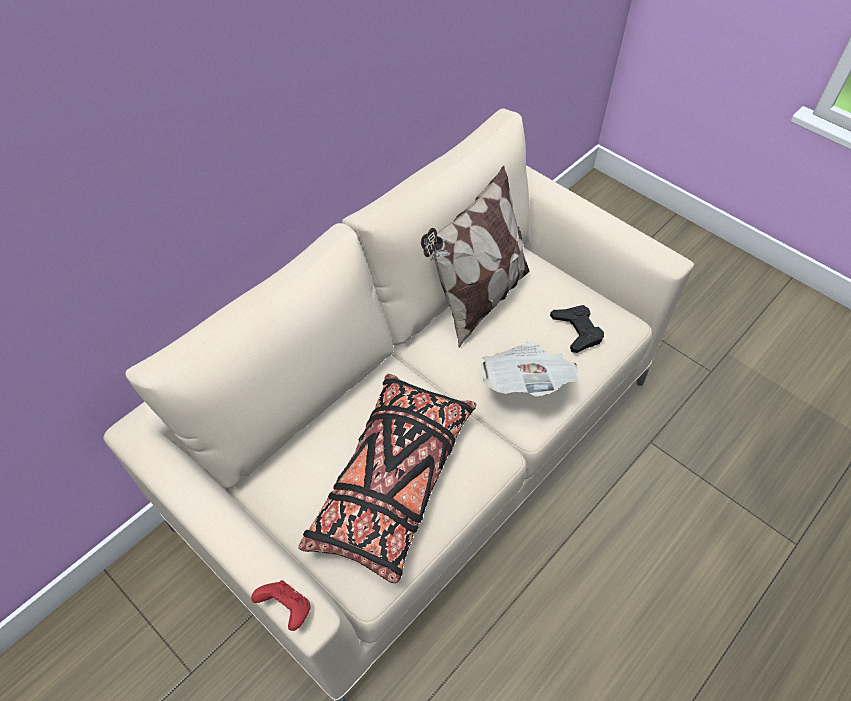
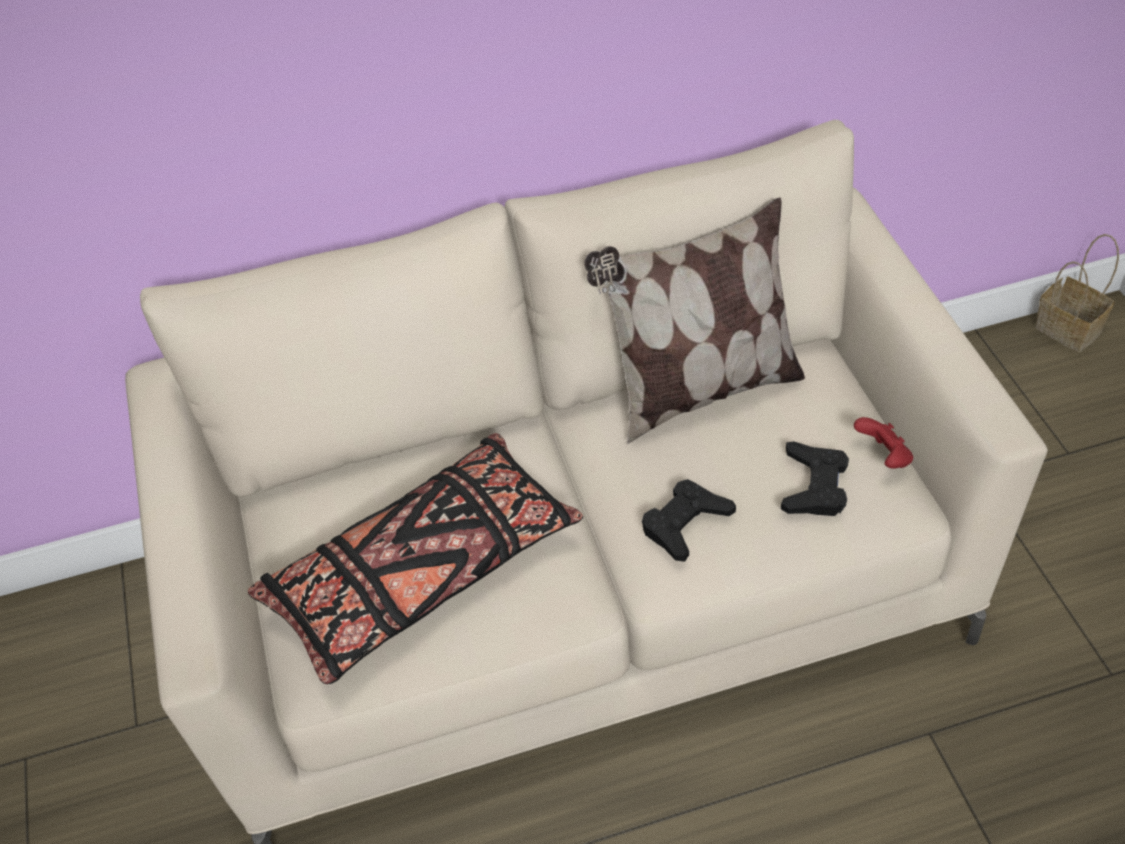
camera: 35 degrees right, 5 degrees down
(287, 609) = (172, 642): red game controller -> red game controller (883, 457)
(525, 382) = (685, 524): newspaper -> black game controller
(584, 197) = (1070, 330): none -> basket

